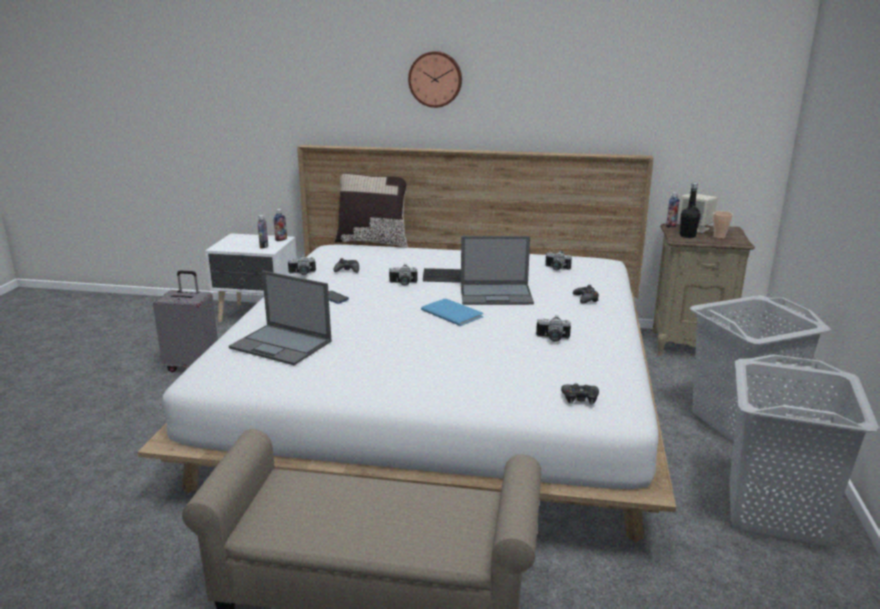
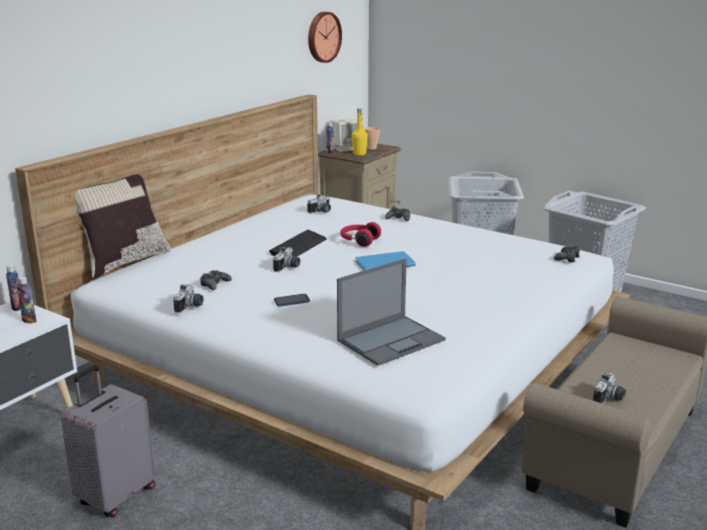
camera: 65 degrees left, 0 degrees up
(435, 79) = (146, 52): wall clock -> wall clock (322, 37)
(497, 294) = (359, 241): laptop -> red headphones
(552, 339) = (467, 244): camera -> camera (609, 399)
(687, 236) = (359, 154): black bottle -> yellow bottle

